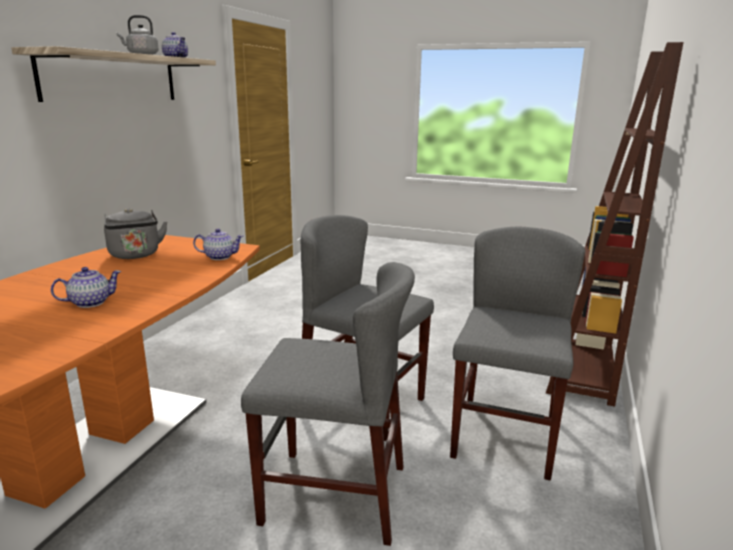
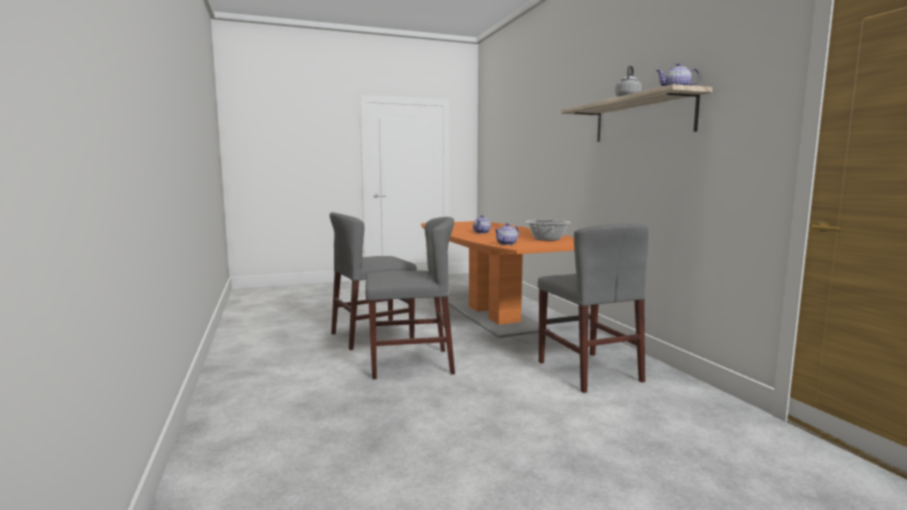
camera: 140 degrees right, 10 degrees down
(135, 255) = (547, 239): grey kettle -> cooking pot
(505, 436) = (294, 378): grey chair -> grey chair (588, 371)
(580, 374) = (221, 454): brown bookcase -> none

